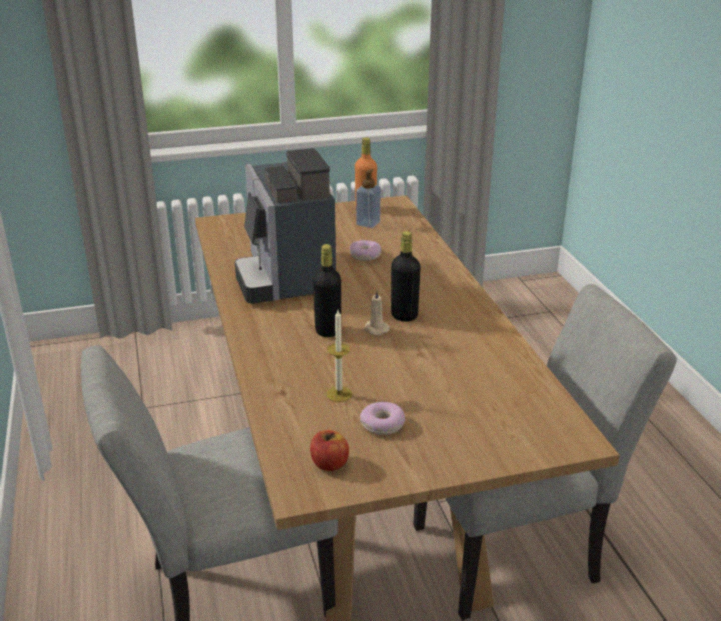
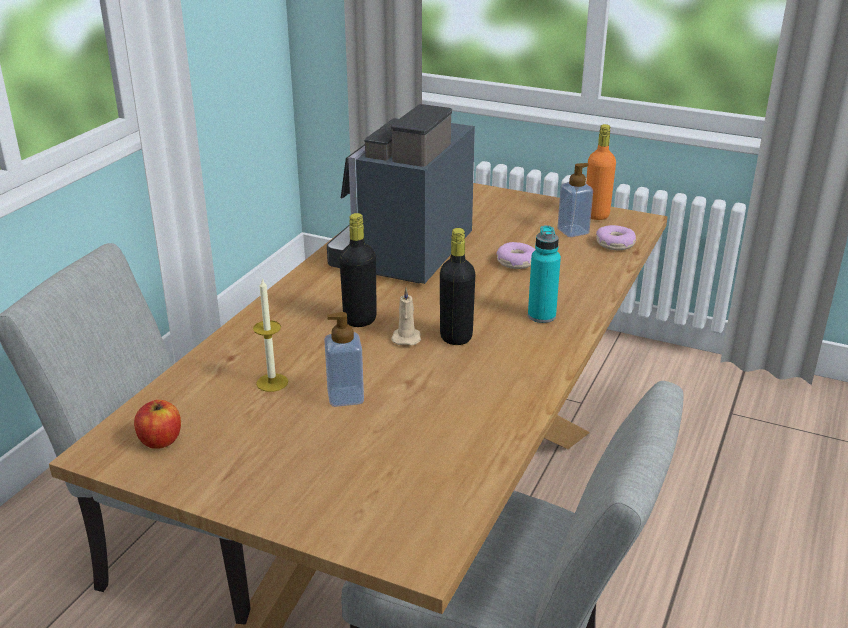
camera: 40 degrees right, 0 degrees up
(382, 424) = (261, 430): donut -> donut (615, 244)
(399, 380) = (345, 397): none -> soap dispenser
(432, 283) = (541, 316): none -> turquoise bottle

